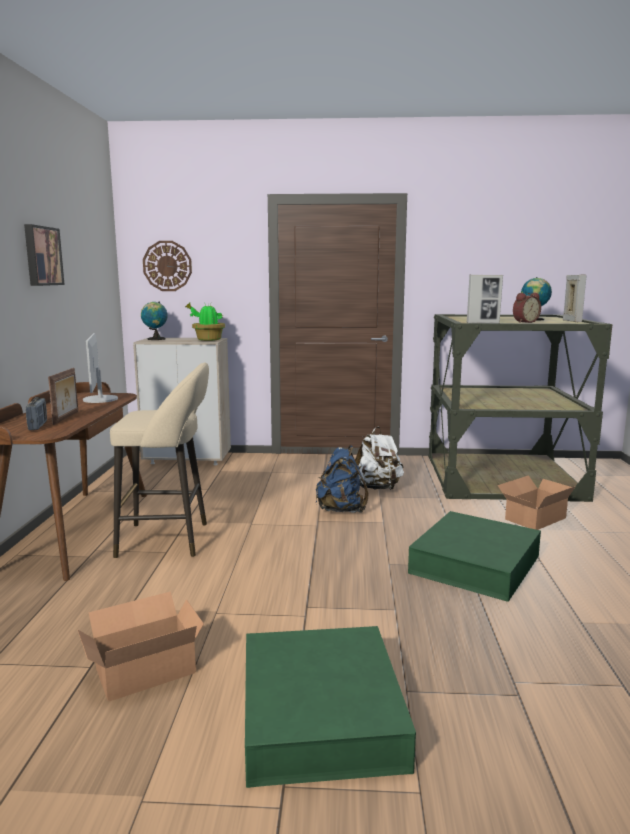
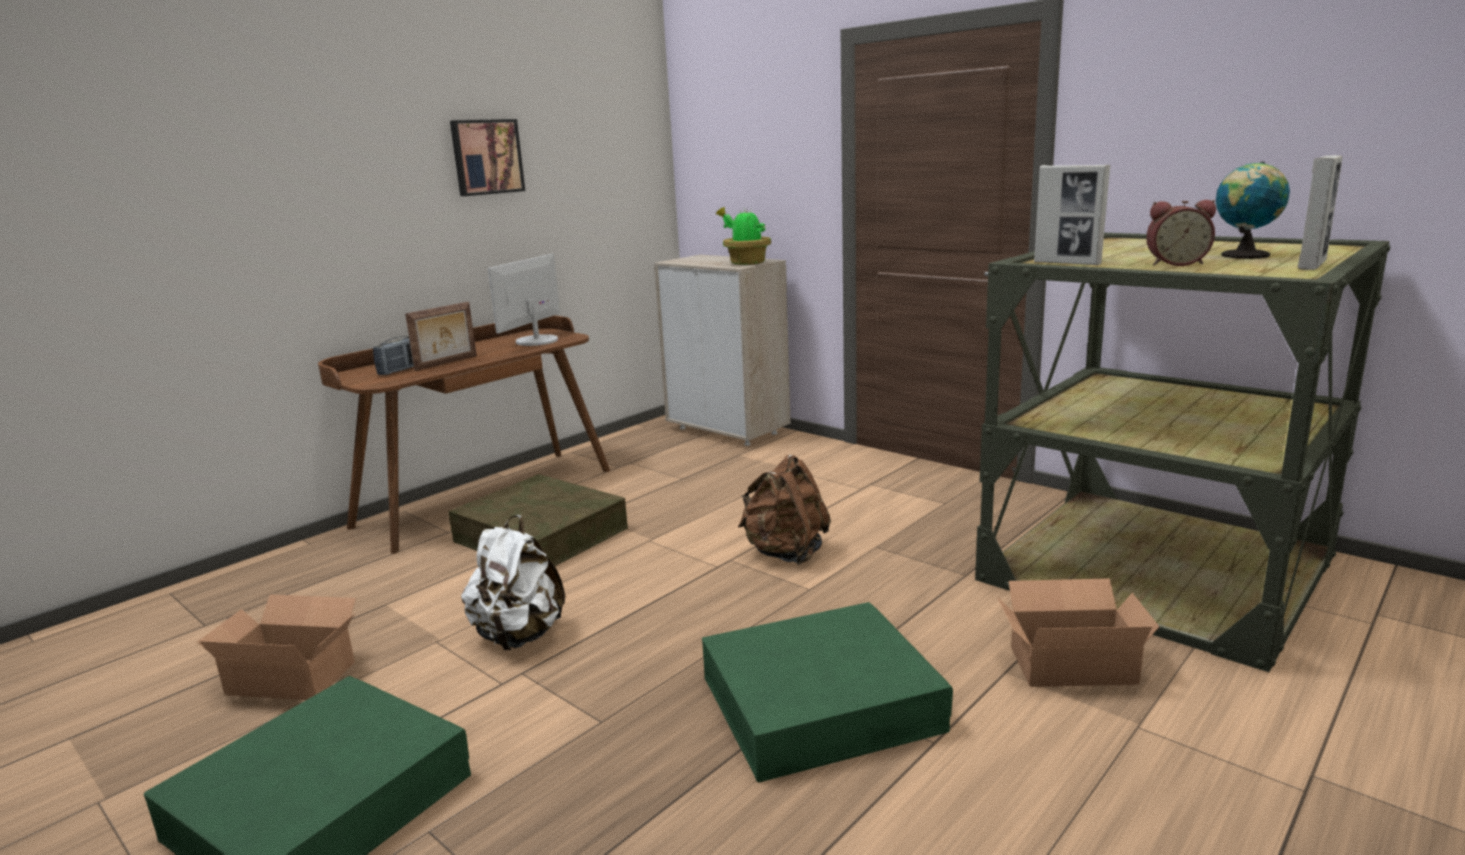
camera: 40 degrees right, 5 degrees up
(155, 339) = (693, 258): globe -> none
(167, 266) = (722, 152): wall clock -> none
(169, 539) = (540, 535): beige stool -> brown storage box
(341, 510) = (785, 553): blue backpack -> brown backpack
(377, 488) = (895, 533): white backpack -> white backpack (519, 636)

